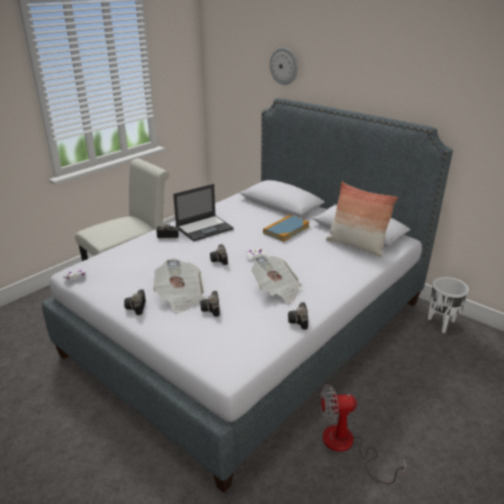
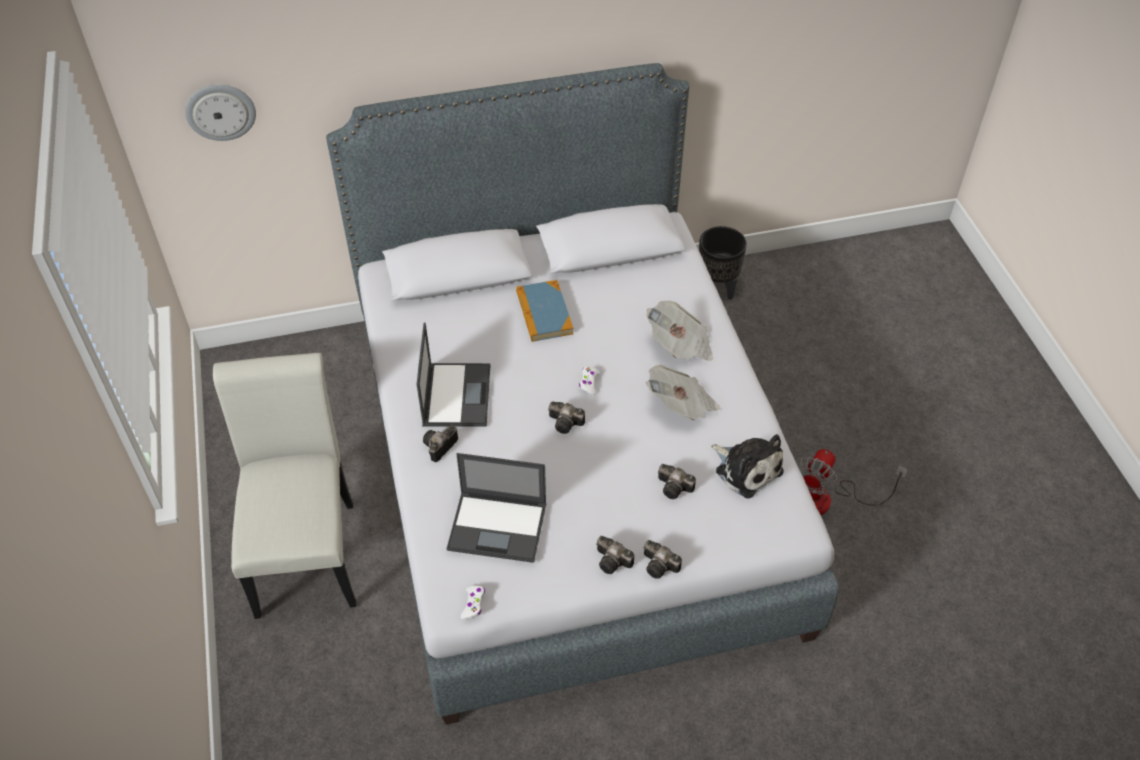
camera: 55 degrees left, 20 degrees up
(130, 265) = (498, 527): none -> laptop
(180, 297) = (622, 506): newspaper -> newspaper (680, 345)
(255, 330) = (746, 469): none -> plush toy
(284, 66) = (345, 49): wall clock -> wall clock (220, 111)
(299, 322) = (759, 422): camera -> camera (661, 566)
(356, 245) = (645, 274): pillow -> none
(441, 324) = (717, 289): white planter -> black planter

